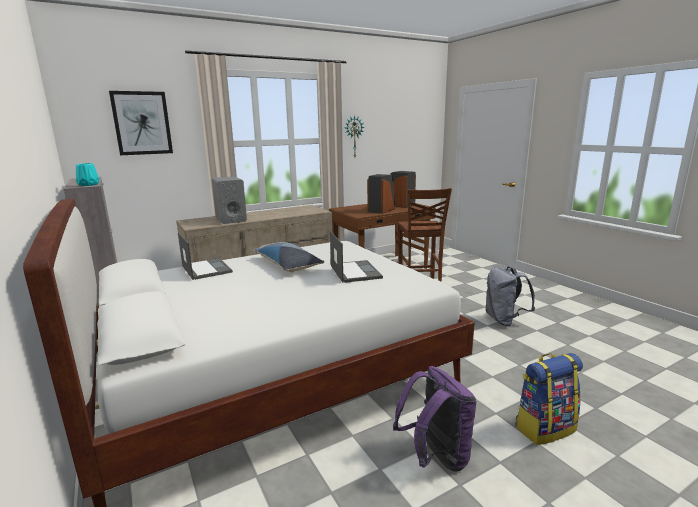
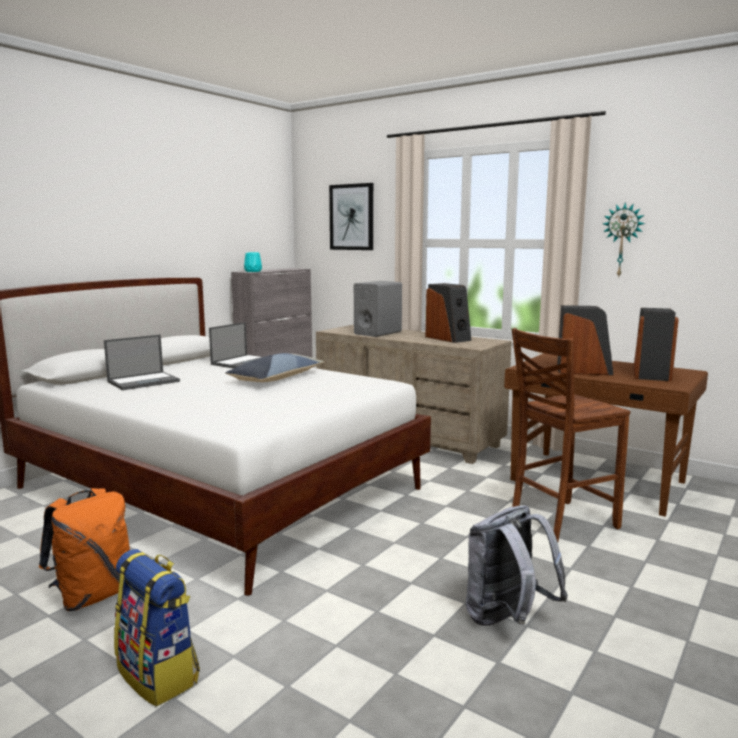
camera: 65 degrees right, 5 degrees down
(284, 211) = (448, 338): none -> speaker
(355, 271) = (261, 398): laptop -> laptop (144, 381)
(436, 457) = (93, 595): purple backpack -> orange backpack

